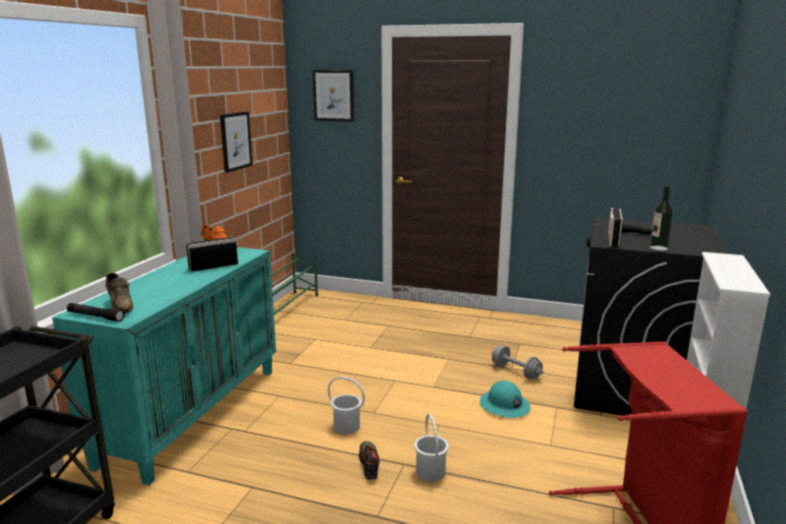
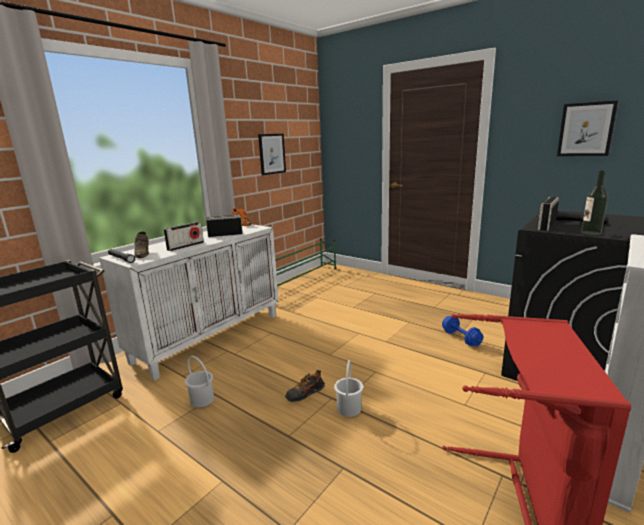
camera: 20 degrees right, 0 degrees up
(173, 289) = (185, 246): none -> radio
(192, 413) = (209, 337): turquoise cabinet -> white cabinet
(333, 95) = (349, 122): picture -> picture (586, 129)
(346, 426) = (304, 361): white bucket -> white bucket (202, 399)
(369, 465) = (305, 394): shoe -> shoe turned 135 degrees counterclockwise
(504, 406) = (438, 364): turquoise hard hat -> none
(516, 372) = (461, 338): grey dumbbell -> blue dumbbell

